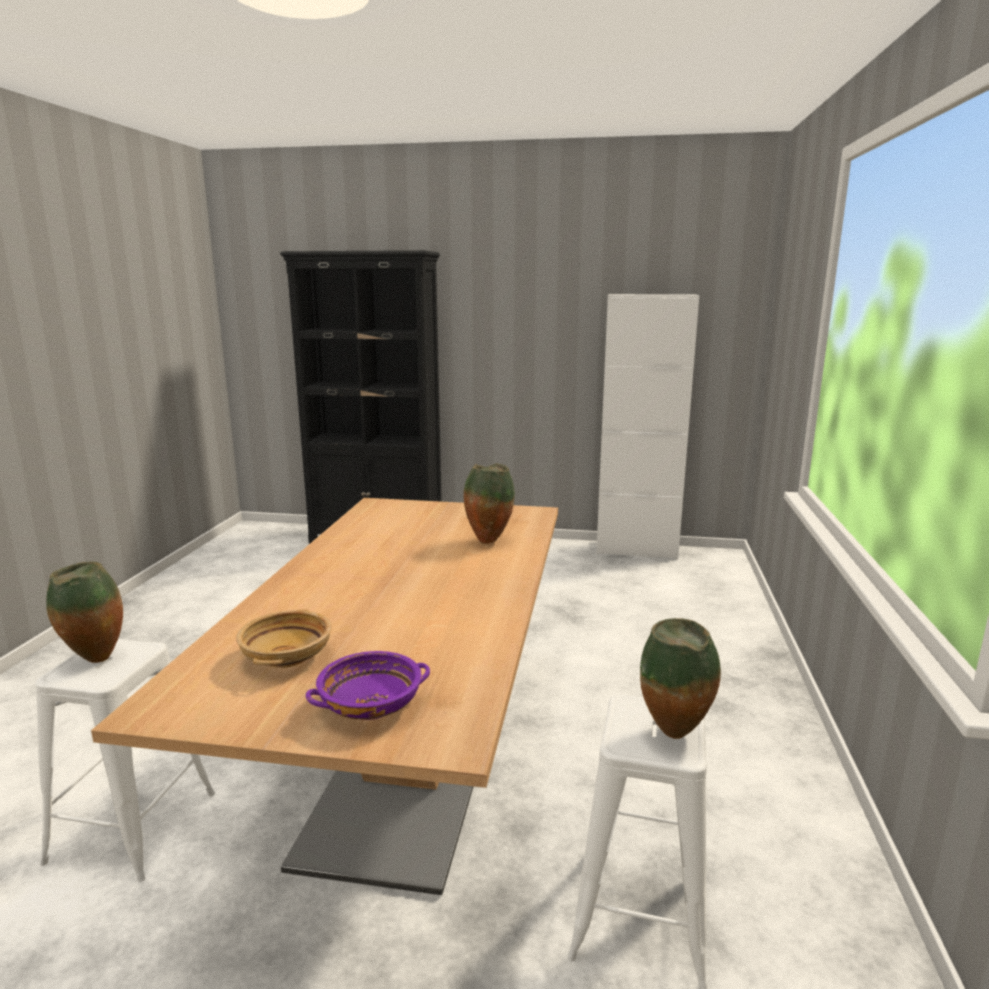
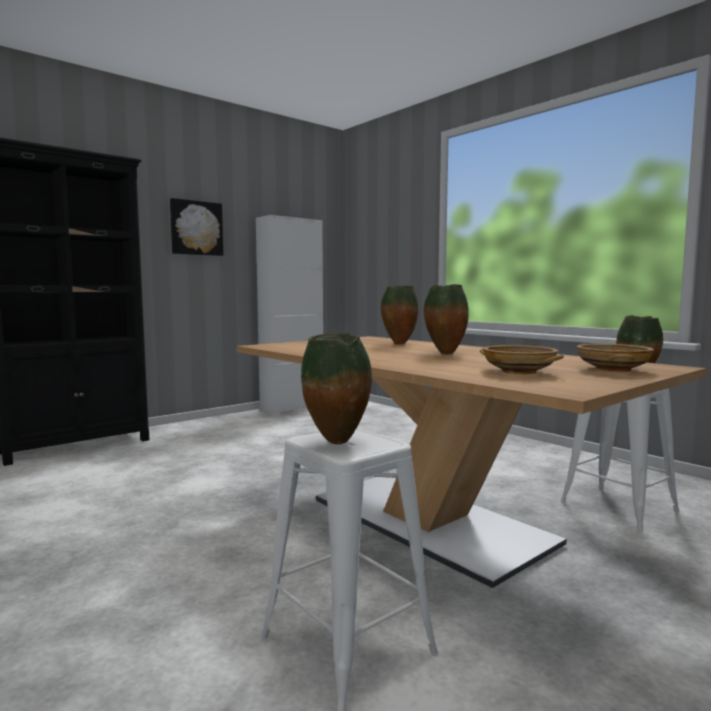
camera: 50 degrees left, 10 degrees down
(371, 705) = (612, 369): purple bowl -> beige bowl
(419, 584) = (444, 353): none -> vase
(525, 313) = (196, 228): none -> picture

